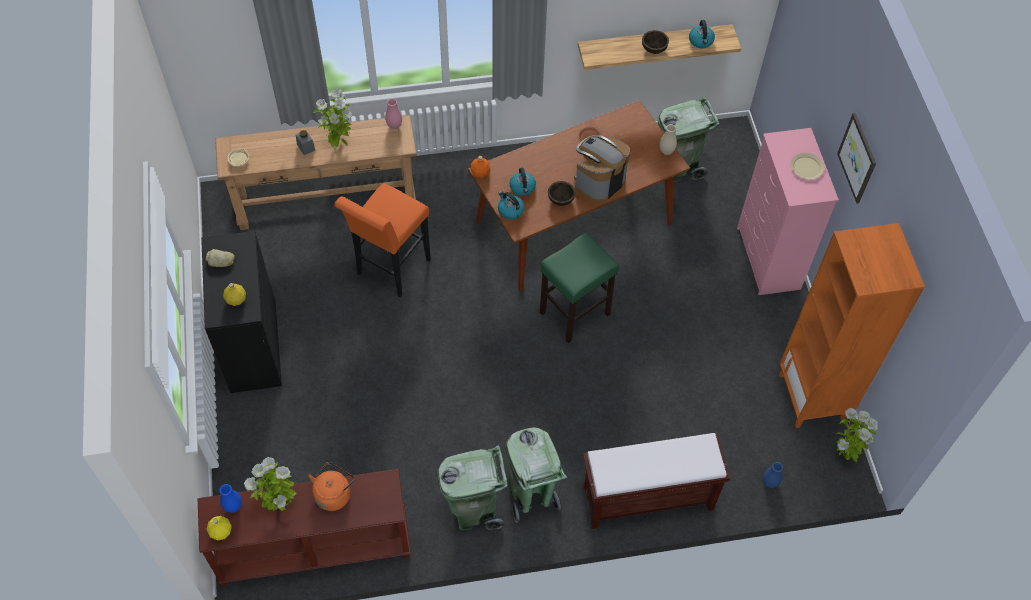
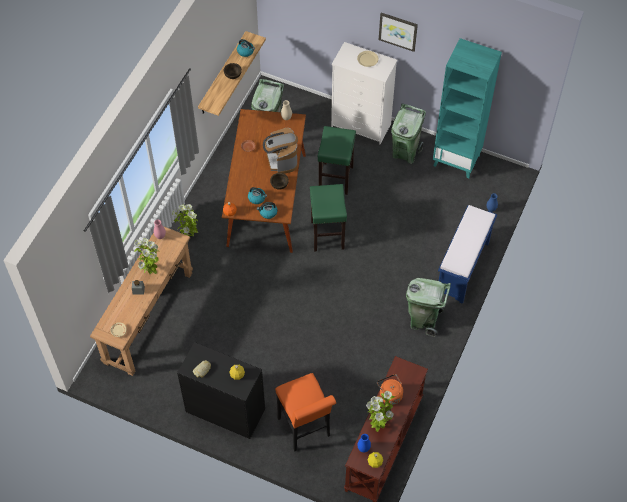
camera: 55 degrees left, 0 degrees up
(390, 270) = (227, 310): orange stool -> orange stool (305, 430)
(474, 509) = (414, 352): green trash can -> green trash can (405, 153)
(646, 499) = (463, 268): brown bench -> blue bench
(664, 276) = (336, 178): none -> green stool
(768, 259) = (361, 126): pink dresser -> white dresser
(812, 397) = (457, 160): orange bookcase -> turquoise bookcase
(844, 454) = (497, 168): potted plant -> potted plant (189, 235)

